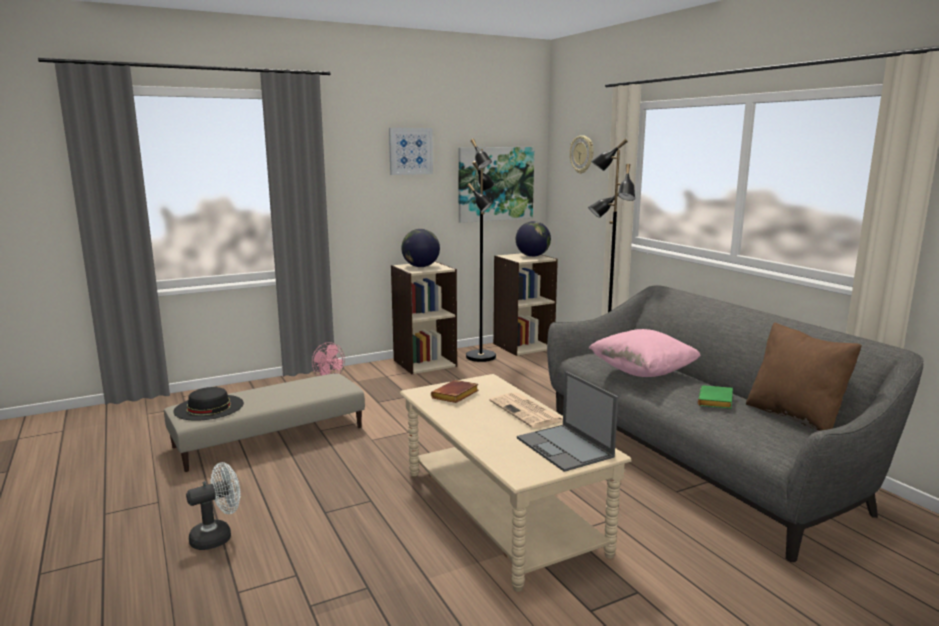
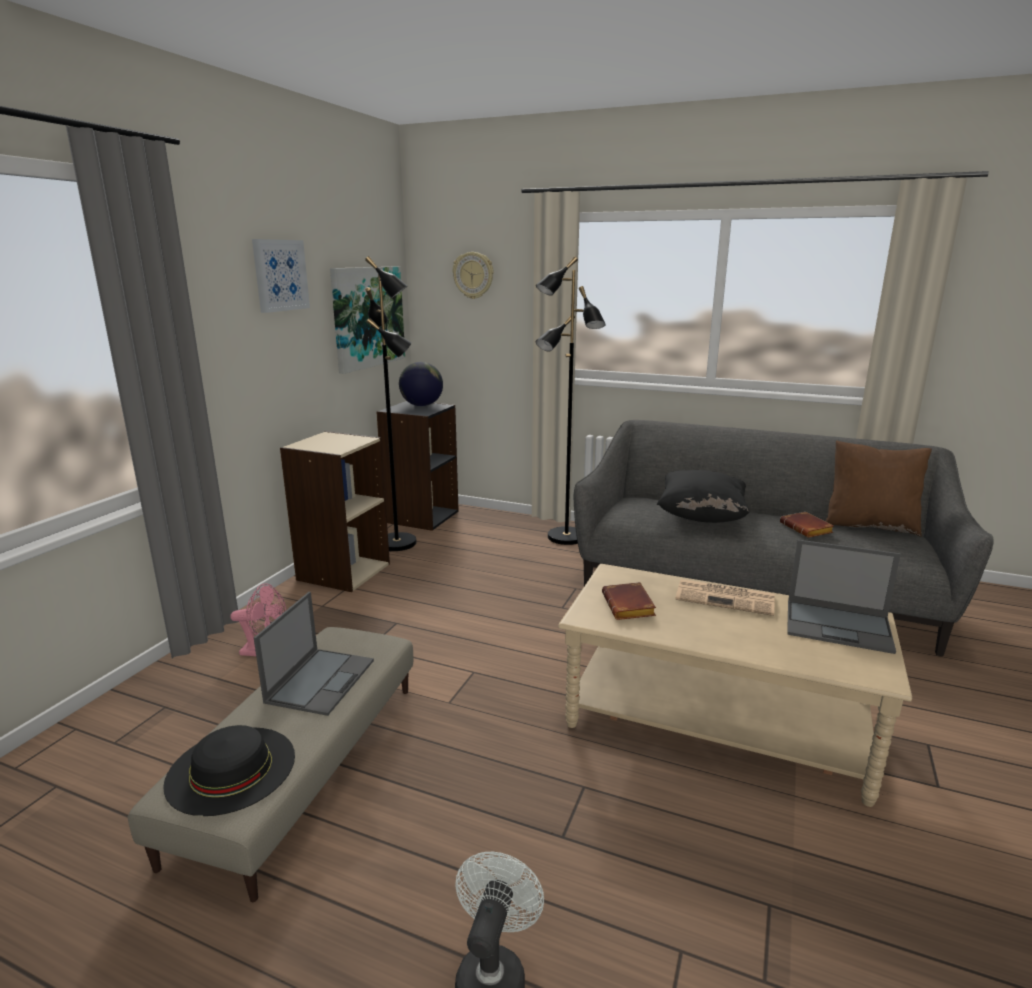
camera: 40 degrees left, 5 degrees up
(292, 391) = (321, 680): none -> laptop
(420, 266) = (328, 442): globe -> none
(523, 346) = (421, 516): beige bookcase -> black bookcase
(642, 372) = (701, 517): pink pillow -> black pillow
(716, 402) = (807, 529): green book -> brown book

